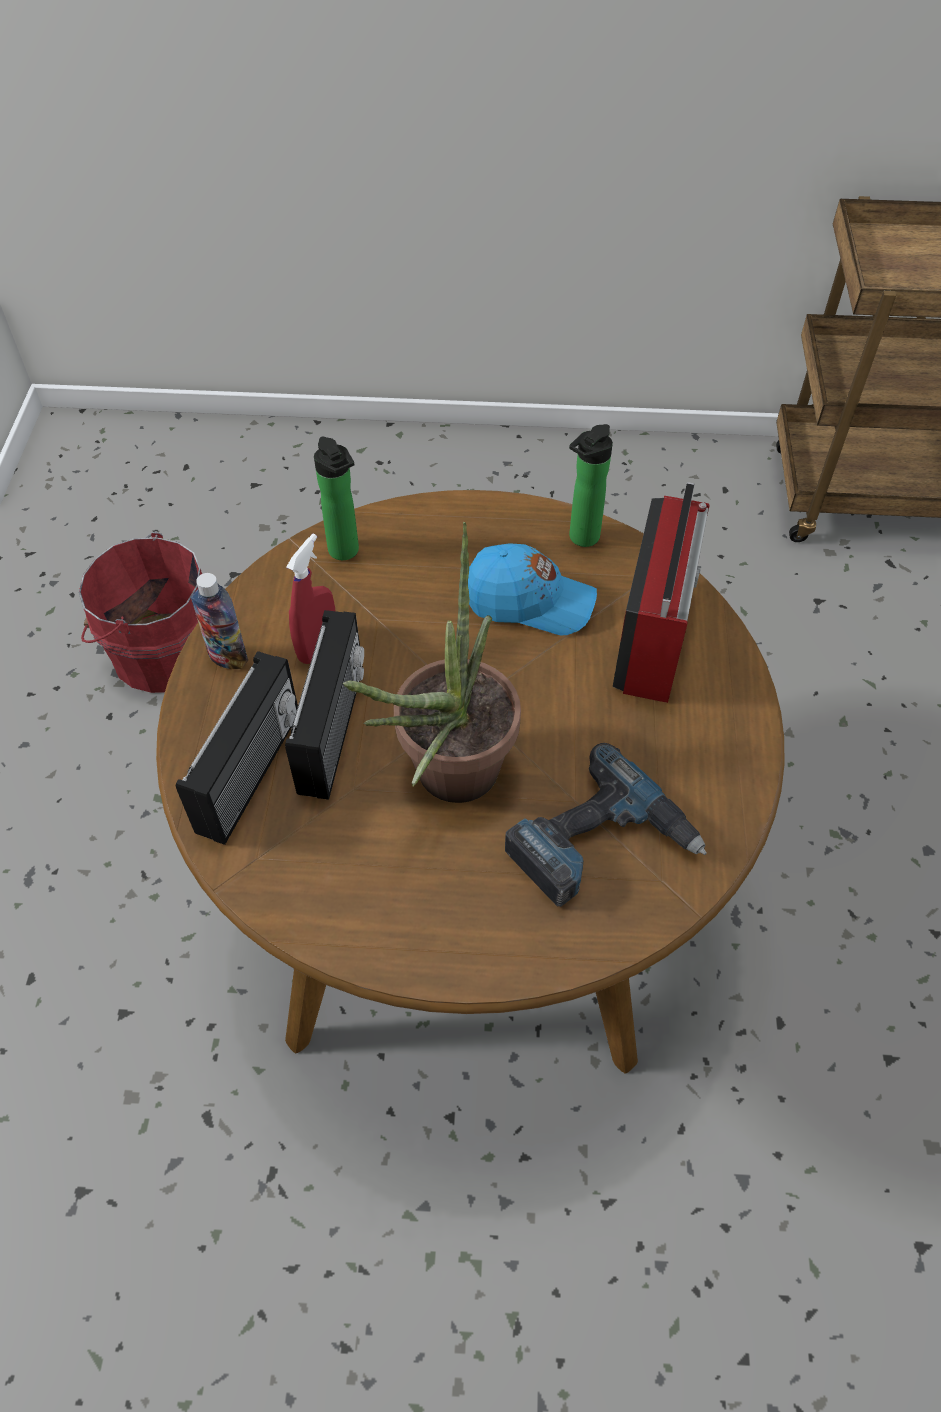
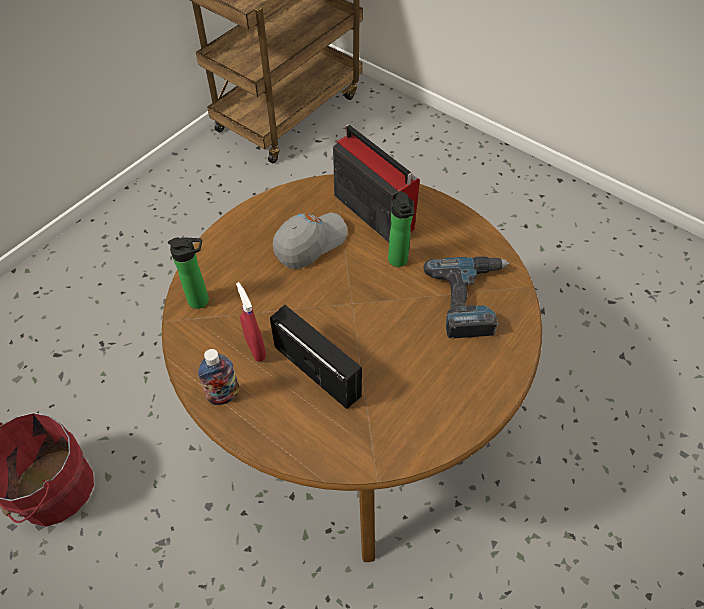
camera: 55 degrees left, 0 degrees up
(252, 773) = (315, 424): radio -> none
(446, 782) = (390, 339): potted plant -> none
(529, 602) = (310, 243): blue cap -> grey cap
(581, 539) = (289, 201): bottle -> bottle (398, 262)

